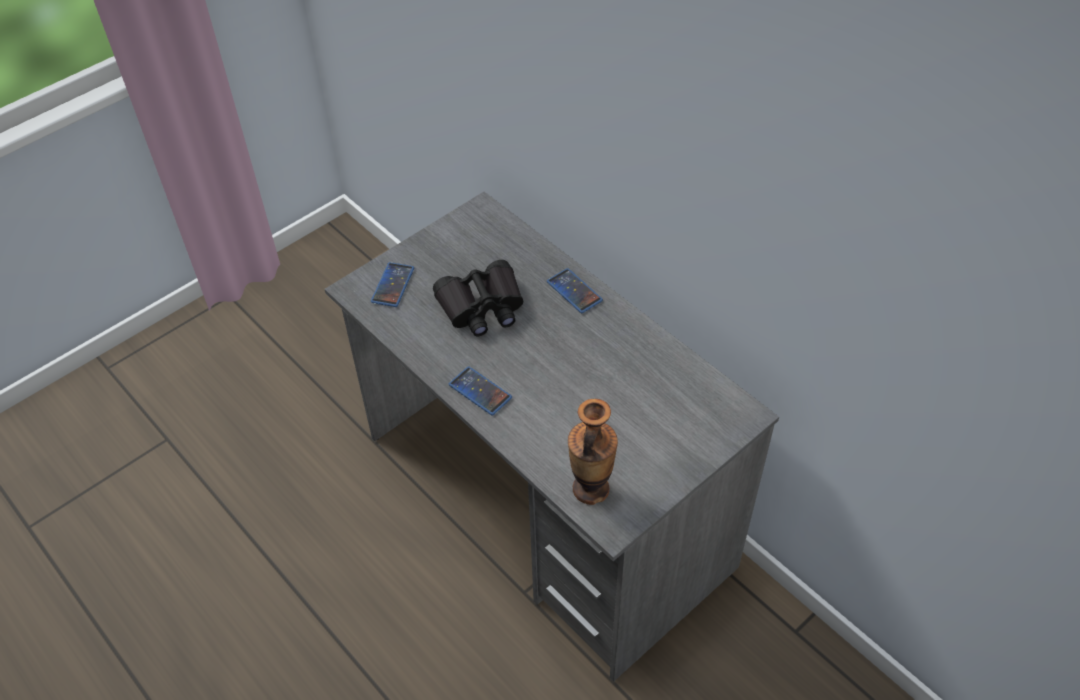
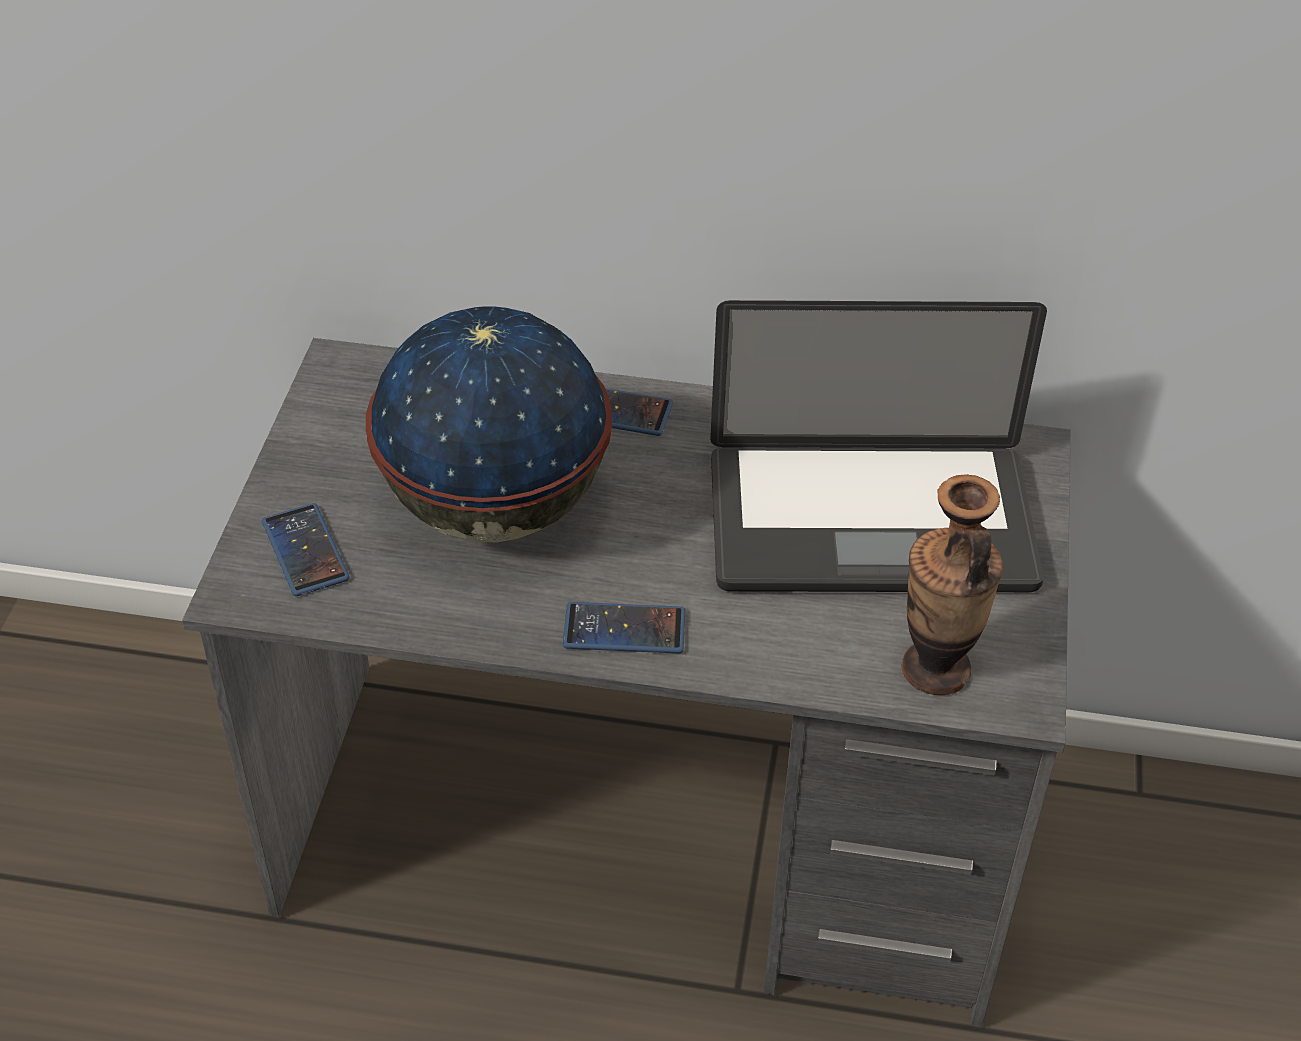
camera: 40 degrees left, 5 degrees down
(482, 307) = (494, 506): black binoculars -> globe
(632, 406) = (870, 523): none -> laptop

